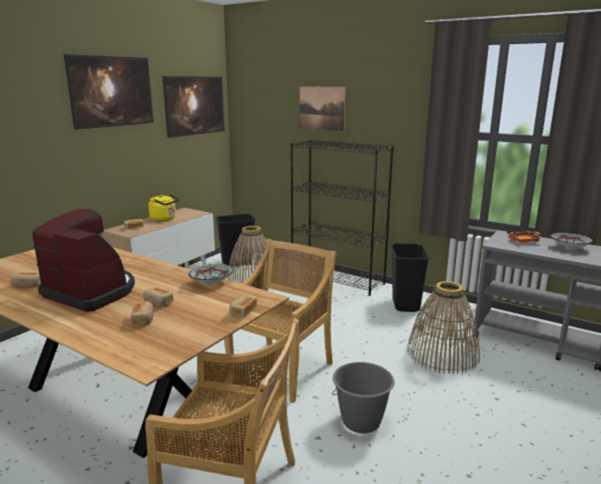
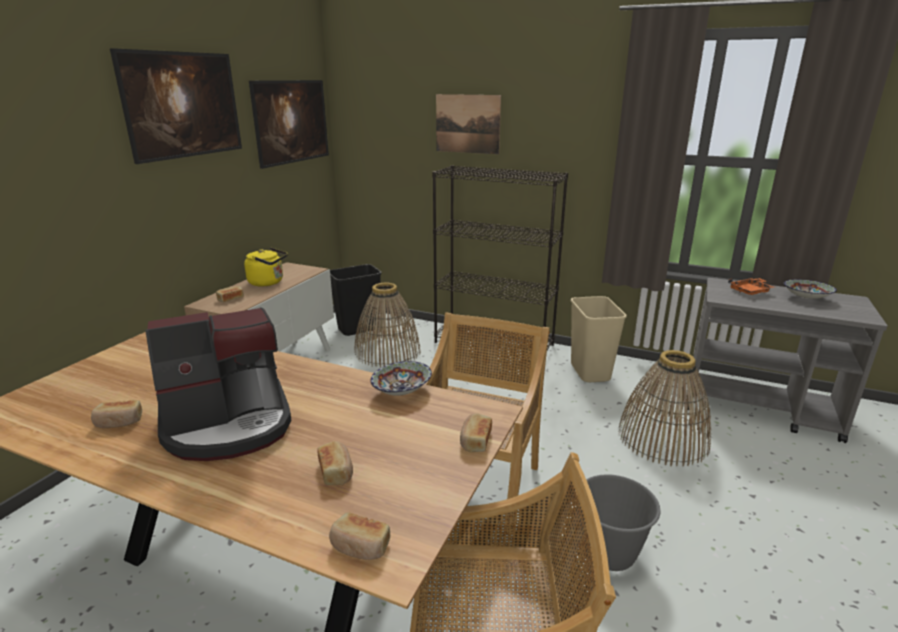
camera: 10 degrees left, 5 degrees up
(91, 292) = (229, 425): coffee machine -> coffee machine turned 135 degrees clockwise
(158, 303) = (342, 436): bread -> bread (360, 547)
(406, 305) = (591, 373): black trash can -> beige trash can

